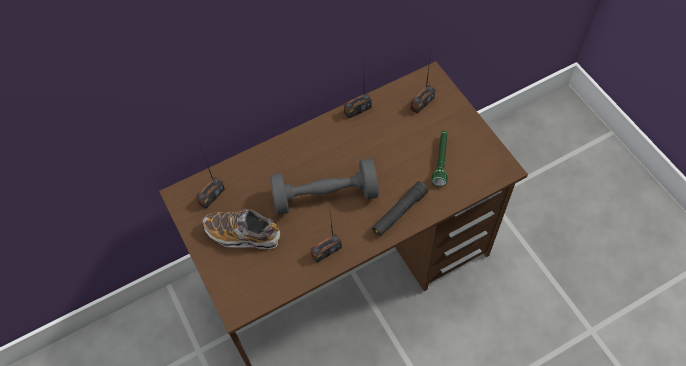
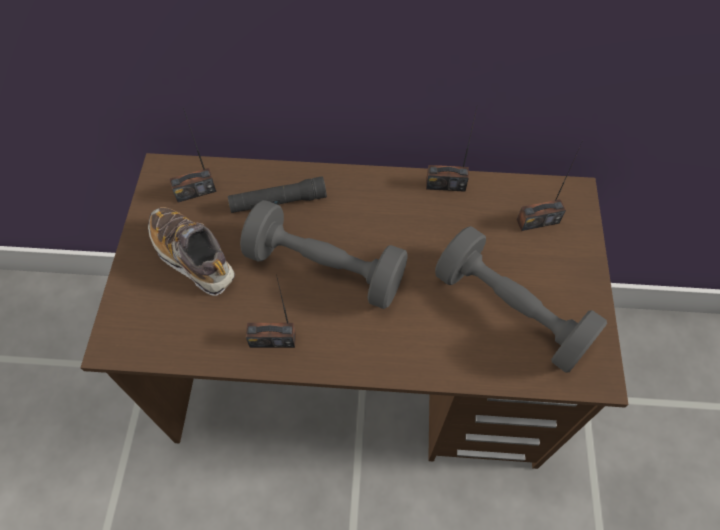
camera: 30 degrees right, 0 degrees up
(399, 212) = (403, 347): black flashlight -> black flashlight (278, 202)
(441, 160) = (511, 311): green flashlight -> grey dumbbell

